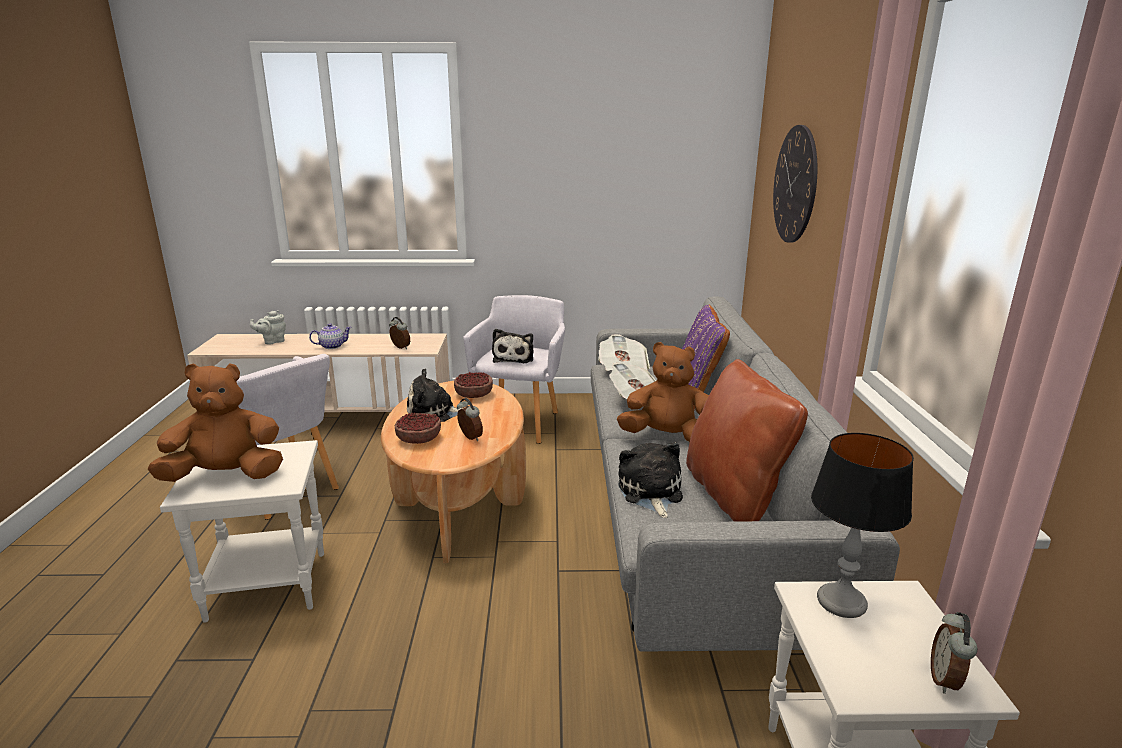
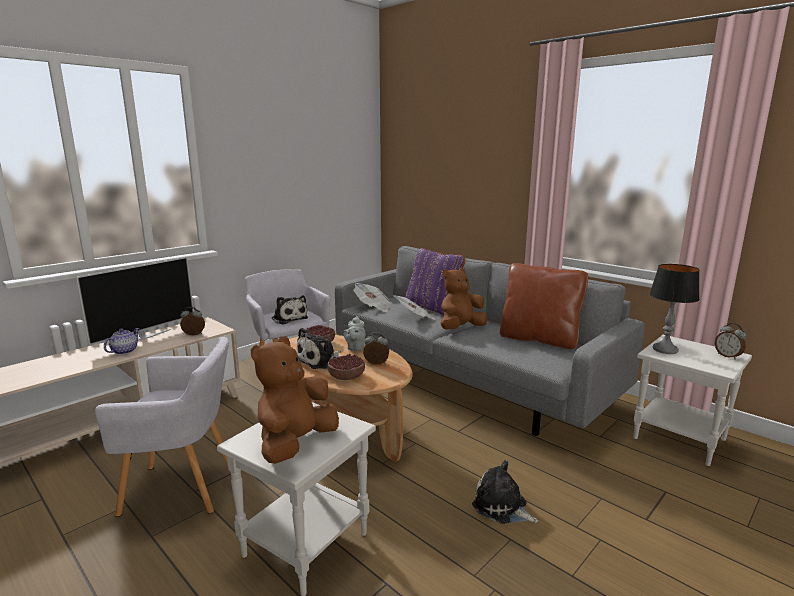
camera: 45 degrees left, 5 degrees down
(272, 341) = (43, 366): grey teapot -> grey teapot (355, 348)
(368, 338) = (144, 337): none -> television
(650, 493) = (511, 351): plush toy -> plush toy (502, 507)
(795, 185) = (442, 170): wall clock -> none

